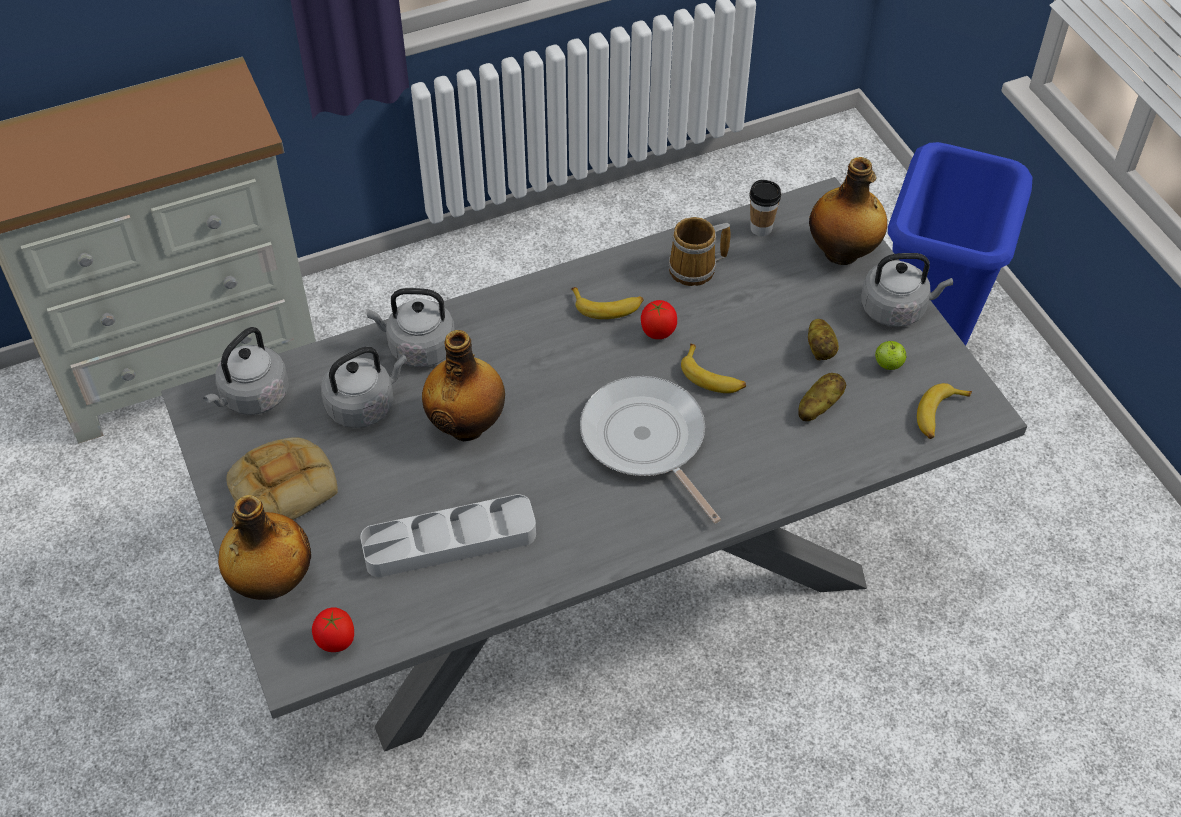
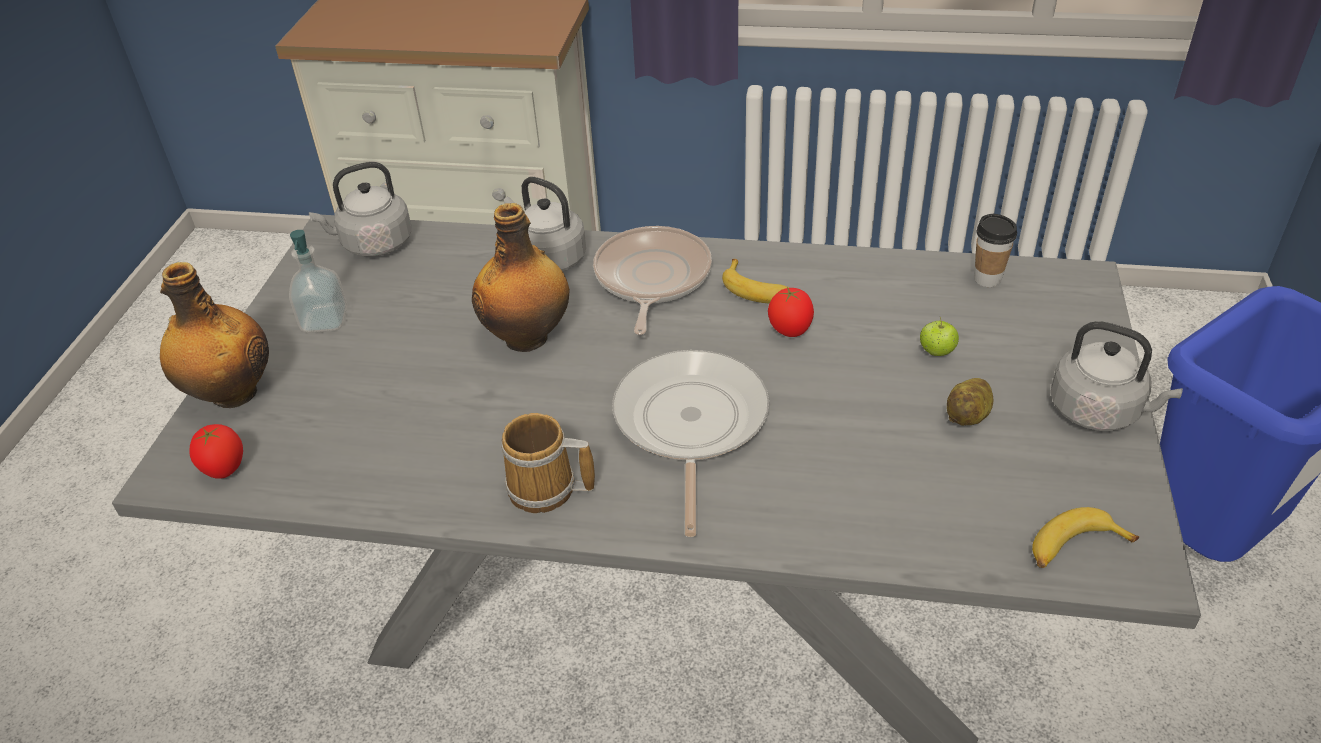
camera: 35 degrees right, 10 degrees down
(284, 486) = (325, 321): bread -> soap dispenser
(364, 405) = (455, 285): grey kettle -> none
(449, 541) = (412, 430): grey tray -> none
(518, 331) = (651, 279): none -> frying pan
(696, 269) = (882, 290): mug -> mug (546, 490)
(712, 376) = (816, 393): banana -> none
(818, 406) = (919, 473): potato -> none
(842, 253) = (1070, 333): bottle -> none
(888, 365) = (1044, 465): apple -> apple (936, 352)

